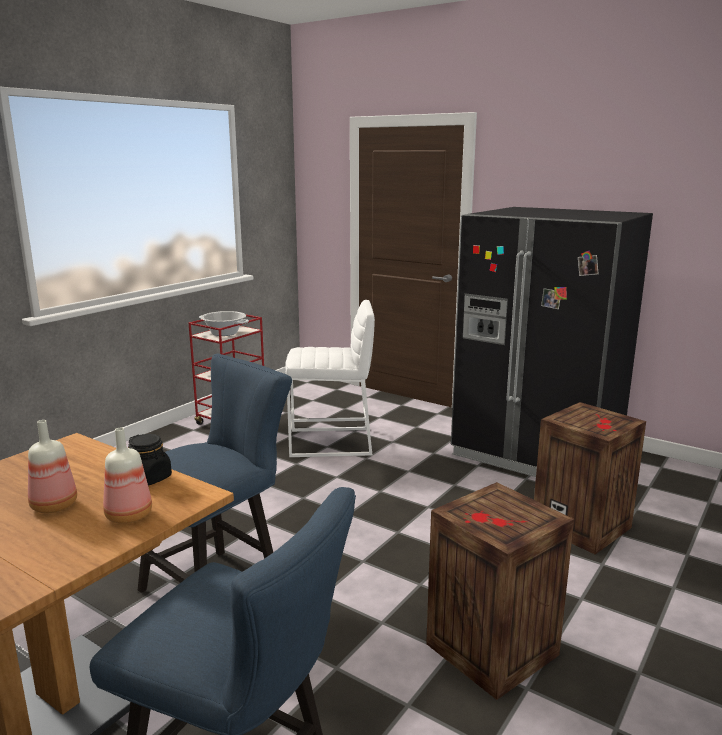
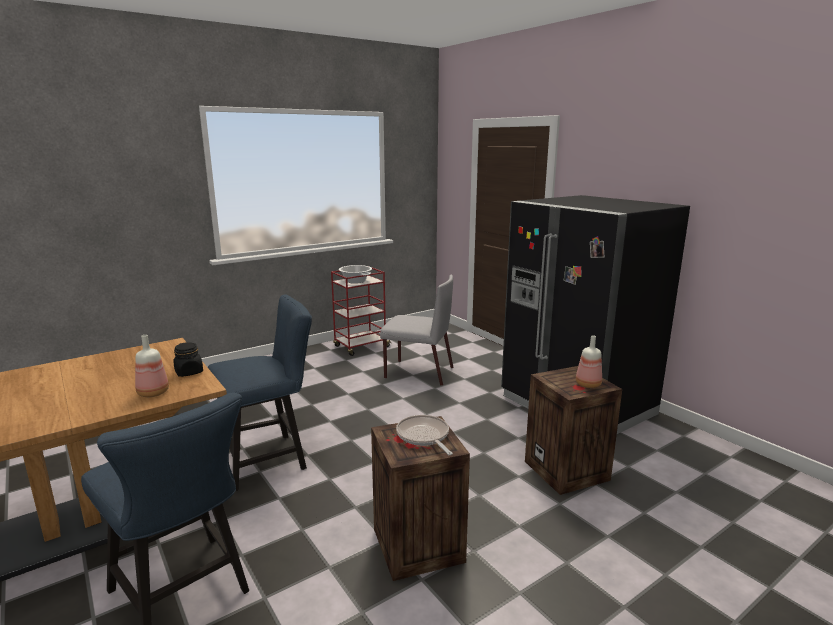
camera: 20 degrees right, 0 degrees up
(54, 506) = (122, 380): bottle -> bottle (588, 385)
(331, 443) = (418, 372): white stool -> grey chair
(504, 509) = (424, 436): none -> frying pan

